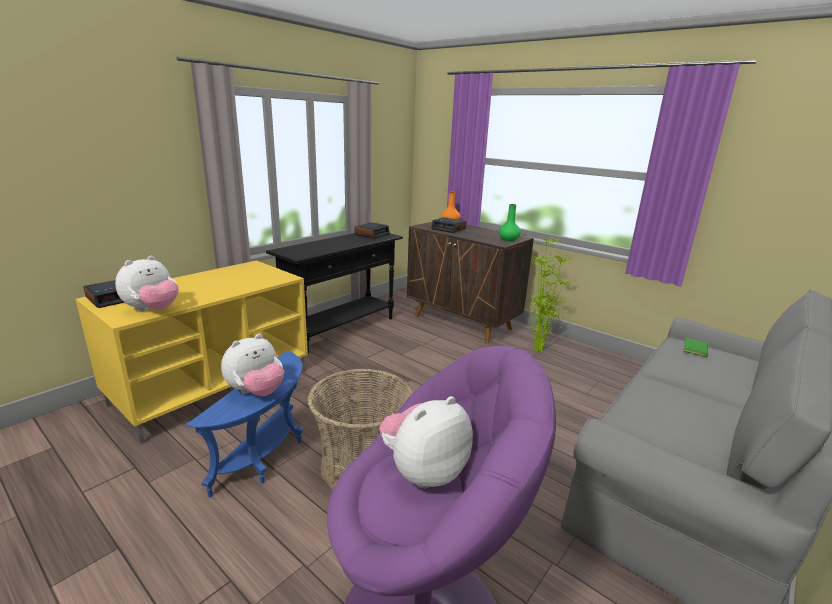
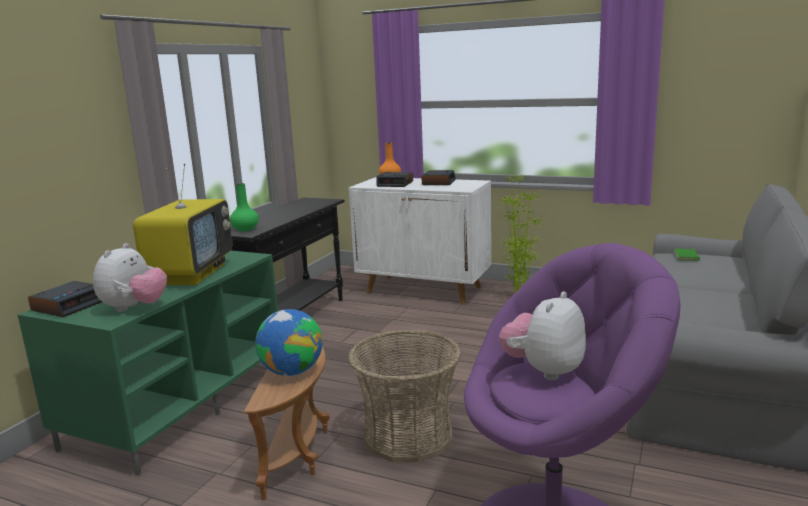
camera: 15 degrees left, 5 degrees down
(214, 386) = (179, 404): yellow tv stand -> green tv stand
(226, 285) = (191, 274): none -> television
(256, 392) = (292, 371): plush toy -> globe
(267, 456) = (299, 452): blue side table -> brown side table
(372, 234) = (307, 202): alarm clock -> alarm clock (438, 182)
(462, 323) = (424, 290): brown cabinet -> white cabinet
(509, 240) = (468, 185): green vase -> green vase (245, 229)

